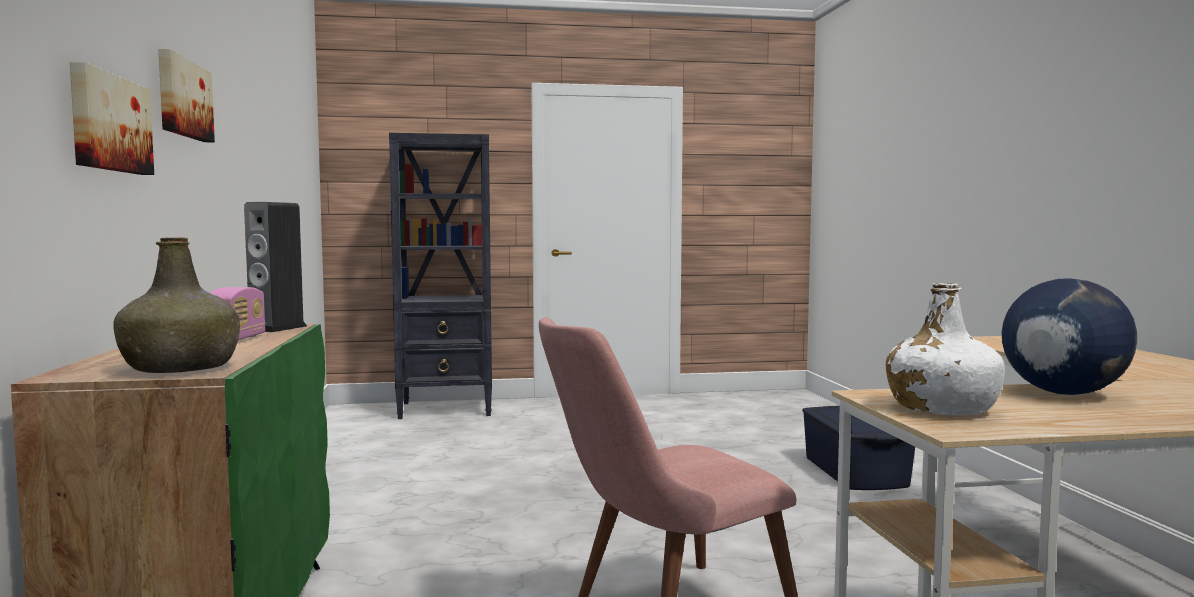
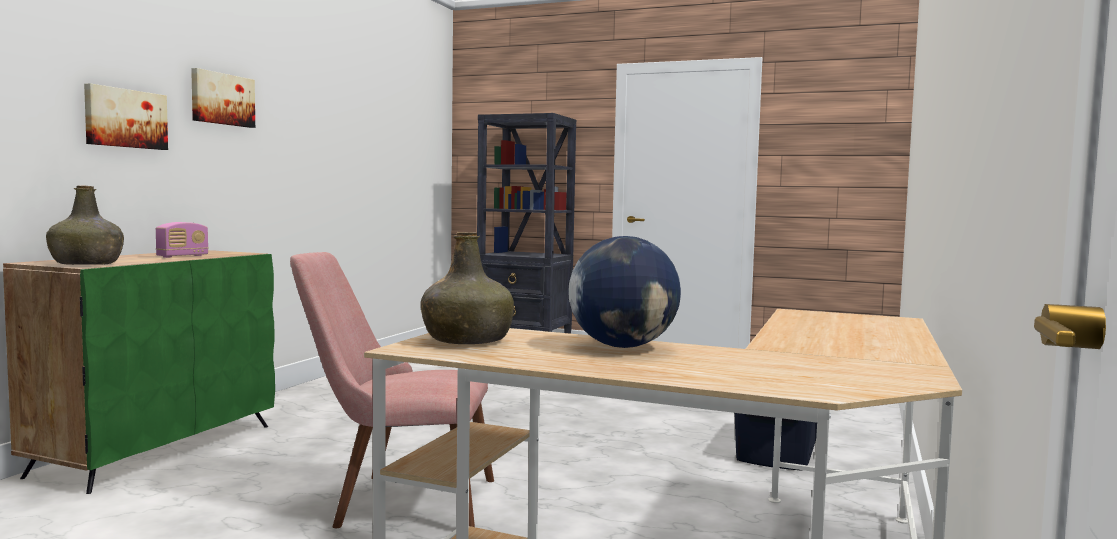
camera: 30 degrees right, 0 degrees up
(276, 328) = (234, 253): speaker -> none
(941, 408) = (467, 340): white bottle -> green bottle

